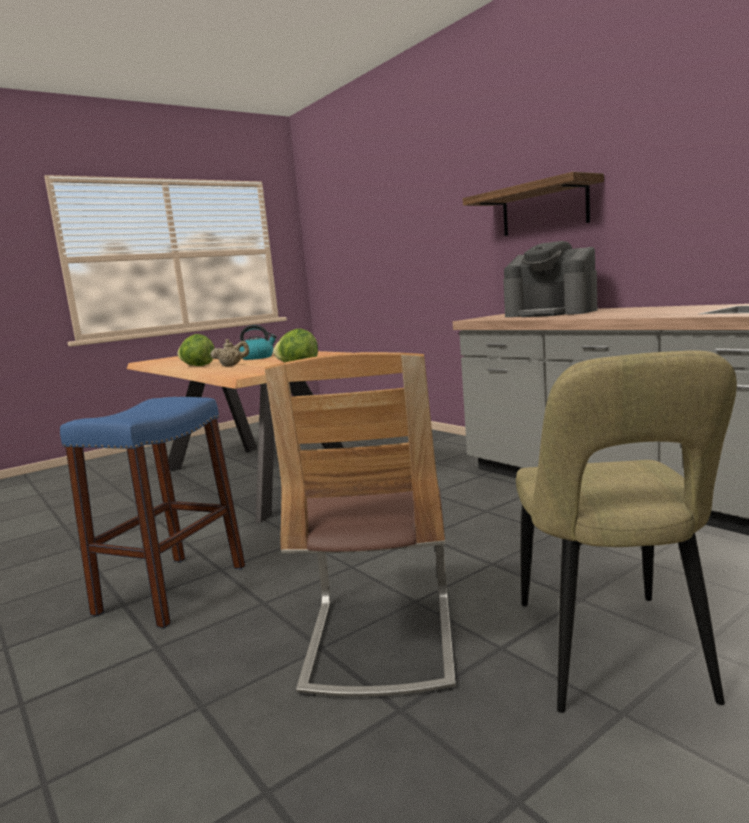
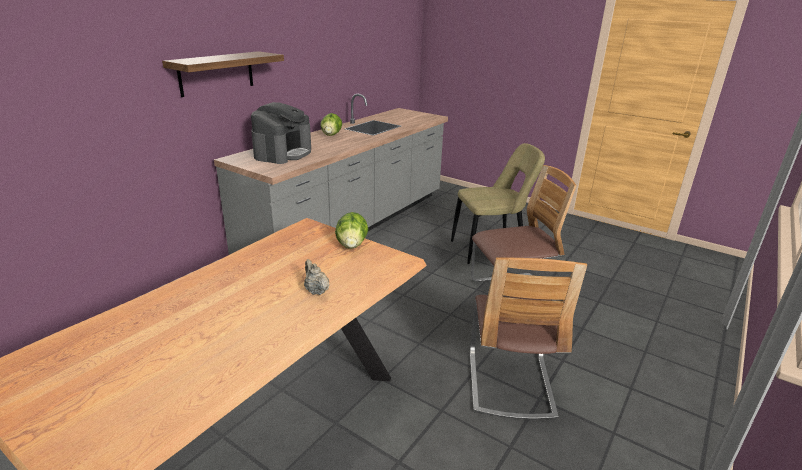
camera: 110 degrees left, 15 degrees up
(172, 589) = (510, 382): blue stool -> chair
(198, 366) = (290, 324): lettuce -> lettuce (331, 135)
(257, 357) = (244, 291): kettle -> none

